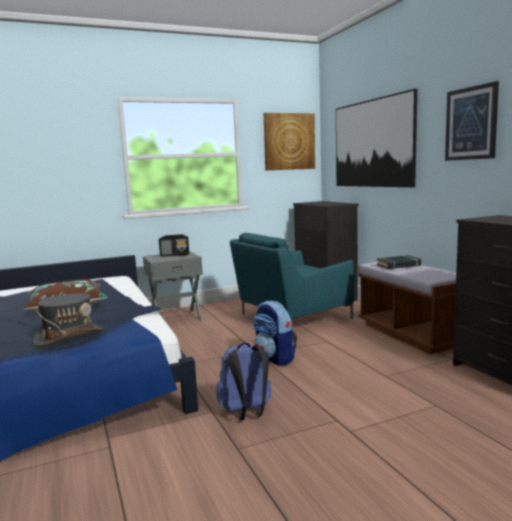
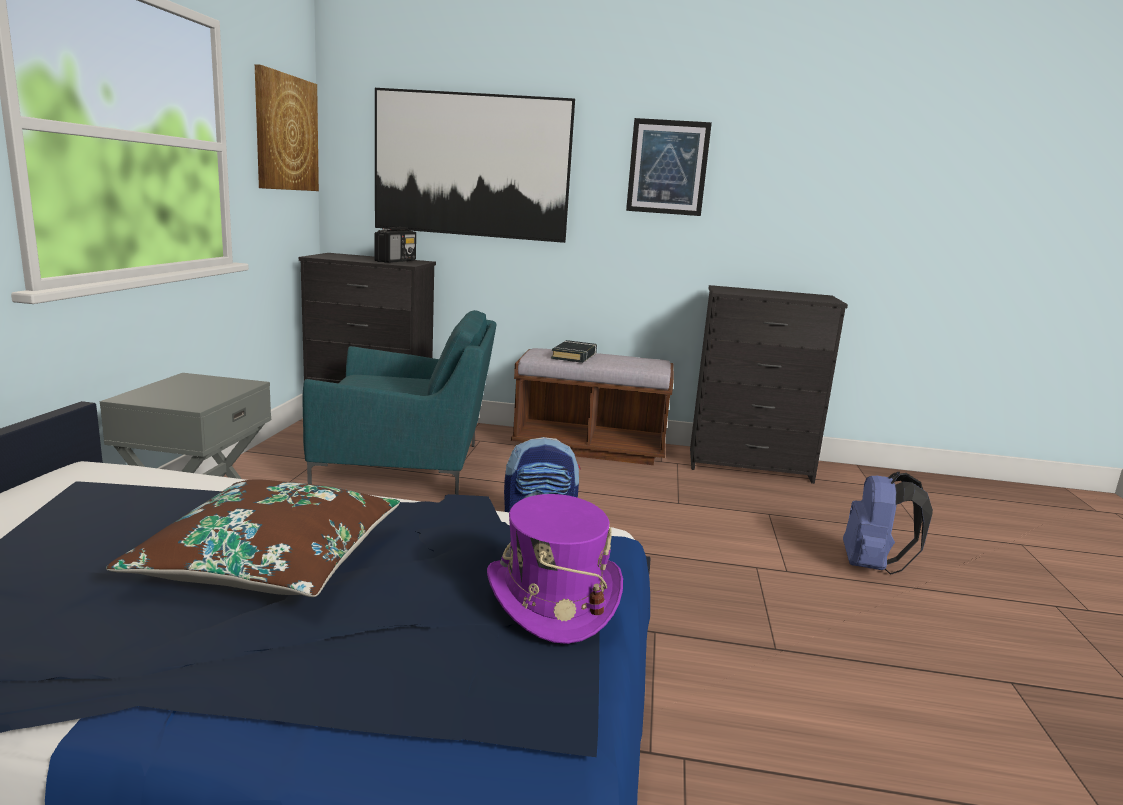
camera: 60 degrees left, 5 degrees up
(69, 336) = (552, 599): grey hat -> purple hat
(175, 255) = (188, 386): radio -> radio (396, 261)
(246, 413) = (685, 609): blue backpack -> blue backpack (872, 566)
(291, 317) = (407, 467): turquoise armchair -> turquoise armchair turned 90 degrees counterclockwise

